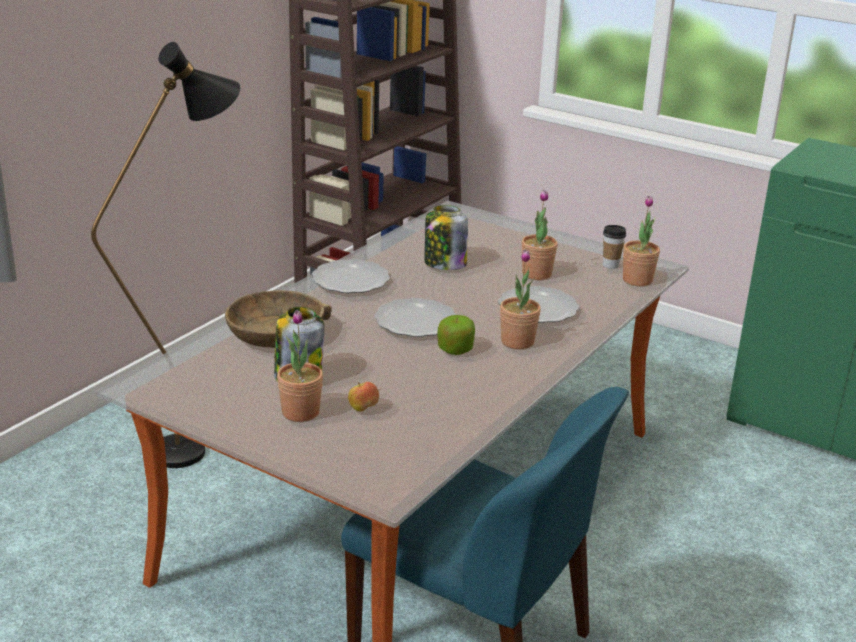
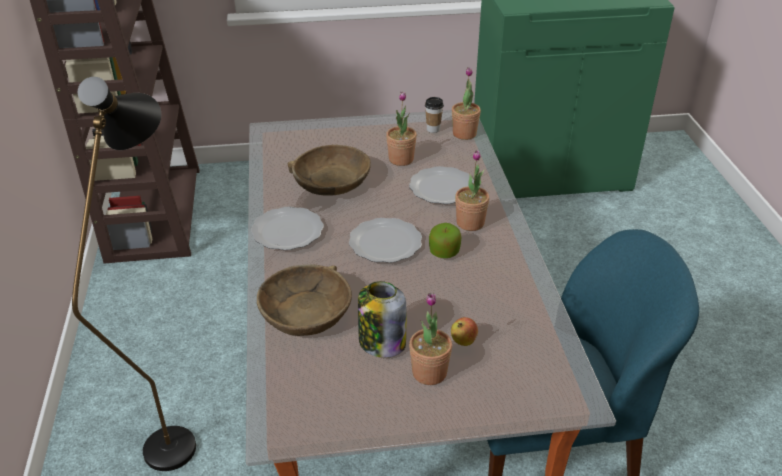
camera: 40 degrees left, 10 degrees up
(444, 264) = (331, 182): jar -> brown bowl

